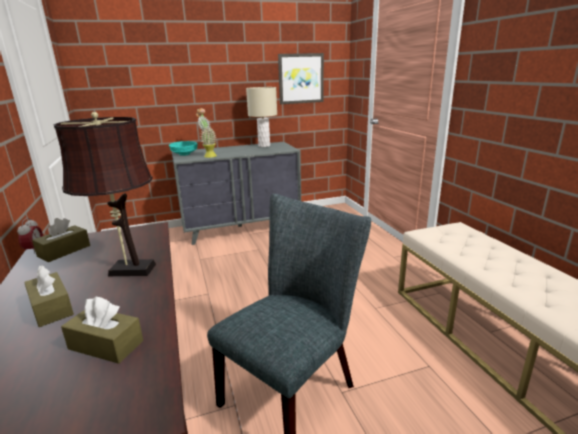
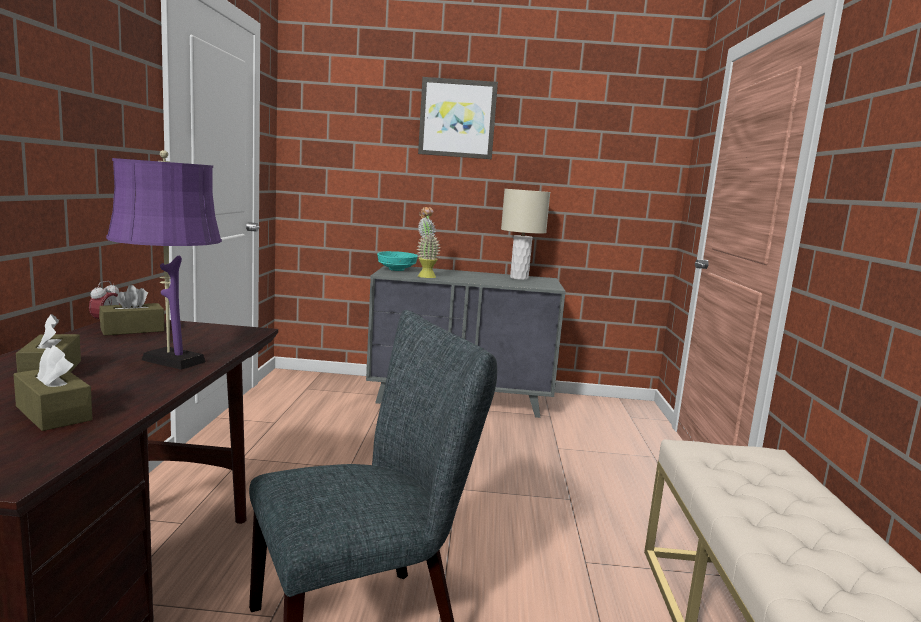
camera: 20 degrees right, 10 degrees down
(128, 270) = (169, 360): brown table lamp -> purple table lamp
(301, 78) = (599, 186): picture -> picture (457, 118)

